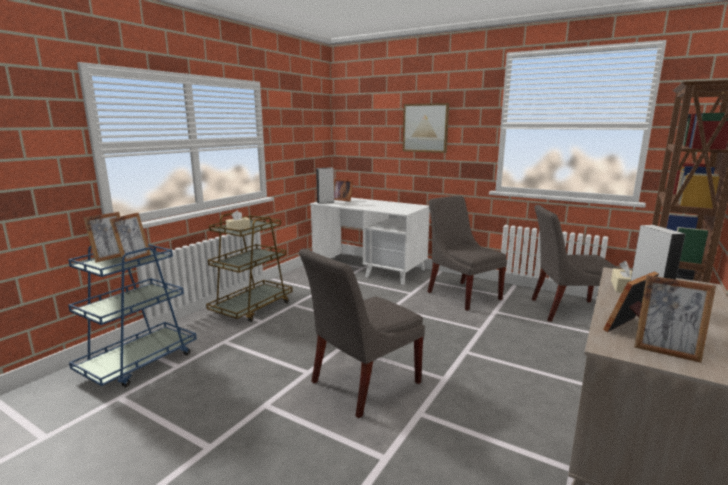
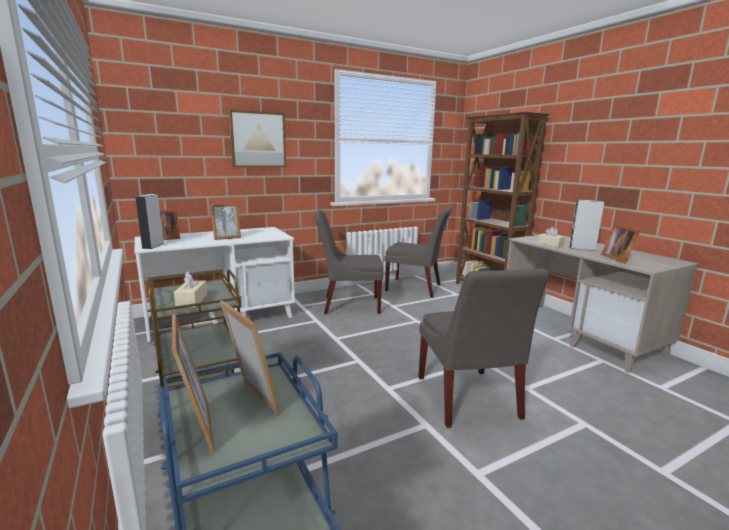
camera: 60 degrees left, 0 degrees up
(565, 310) = (416, 288): grey chair -> grey chair turned 105 degrees counterclockwise
(666, 351) = (651, 262): picture frame -> picture frame (227, 238)

